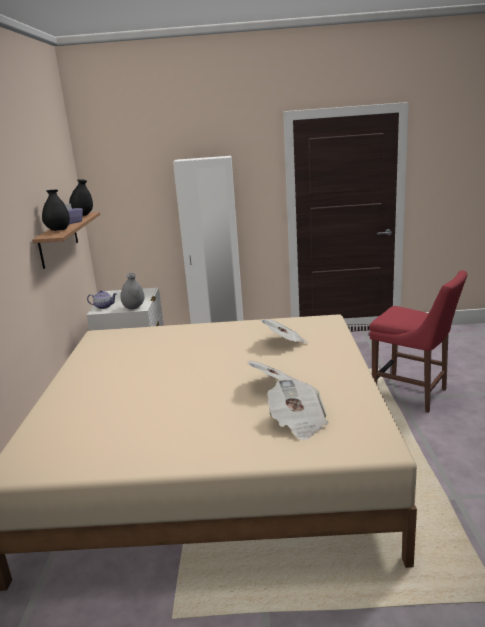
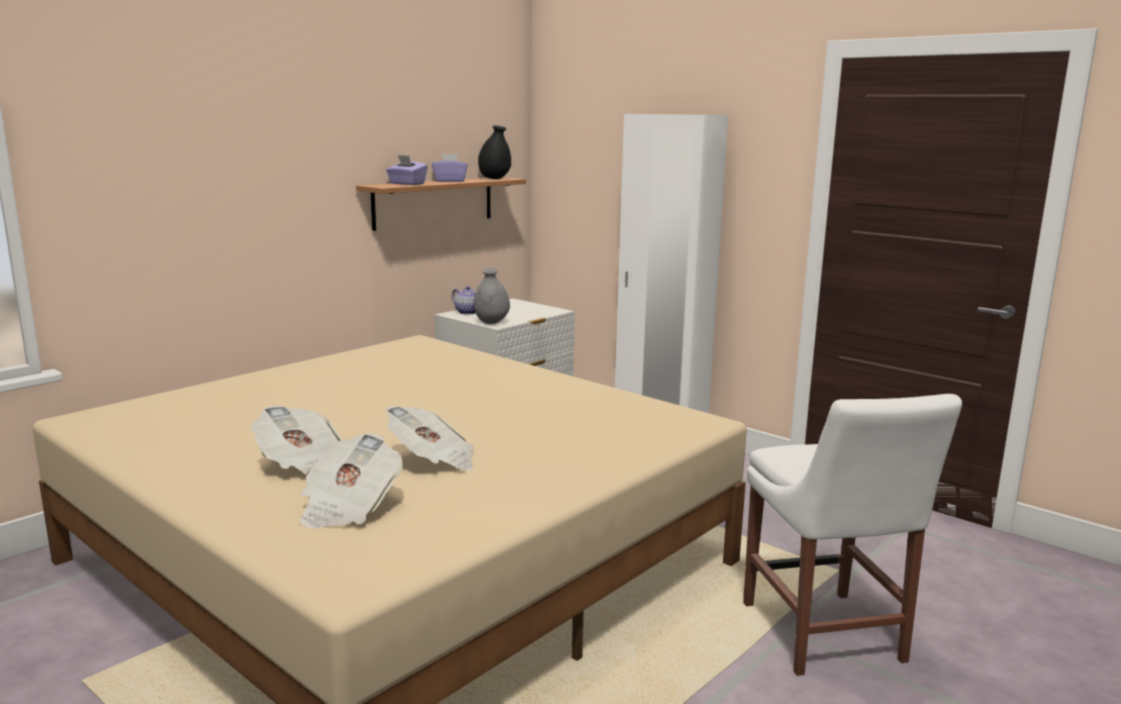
camera: 40 degrees right, 5 degrees down
(58, 230) = (407, 184): black vase -> purple tissue box
(285, 342) = (573, 424): newspaper -> newspaper (304, 466)
(413, 394) = (825, 637): red chair -> white chair

